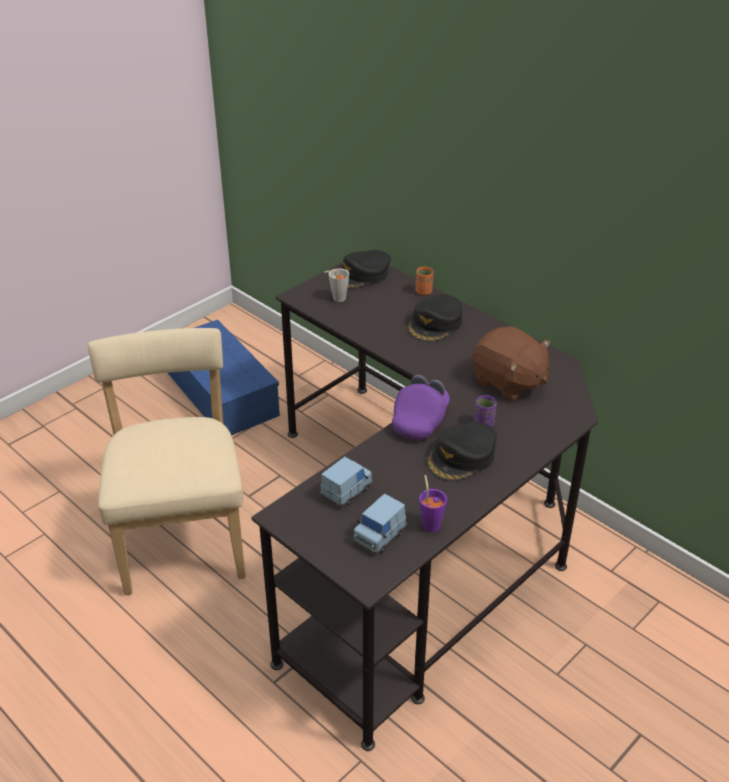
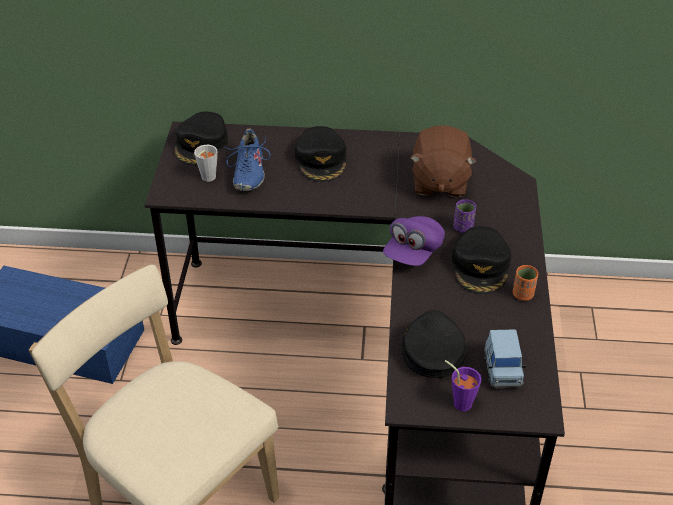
camera: 40 degrees left, 5 degrees up
(346, 491) = (432, 349): blue toy car -> black cap
(370, 308) = (248, 172): none -> blue shoe
(420, 420) = (413, 252): purple cap -> purple cap turned 135 degrees counterclockwise
(423, 291) = (275, 134): orange cup -> orange cup (523, 294)
(430, 523) = (524, 334): purple cup -> purple cup (459, 401)
(508, 382) = (439, 182): brown plush toy -> brown plush toy turned 90 degrees clockwise

